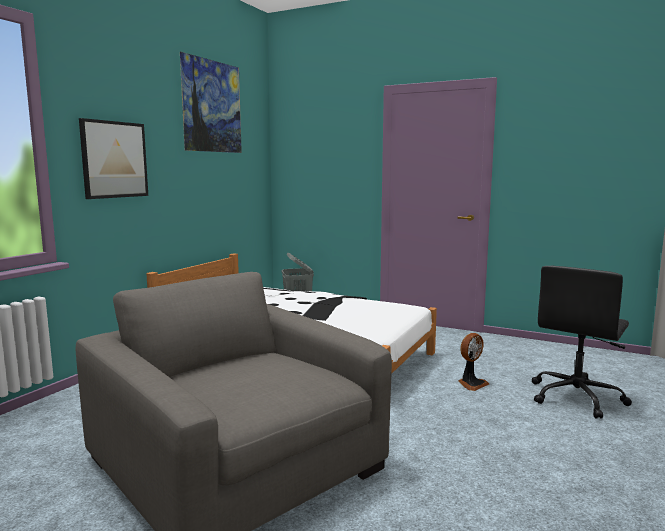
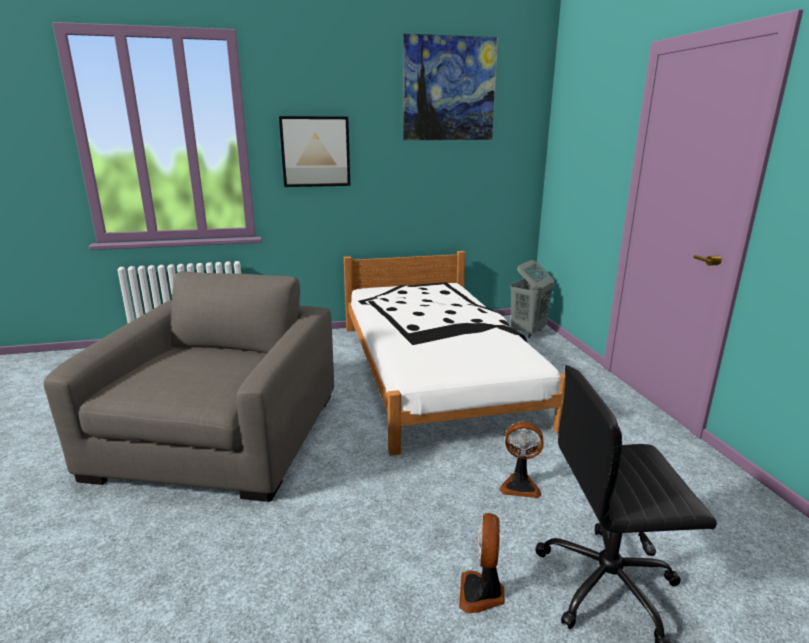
camera: 50 degrees right, 10 degrees up
(557, 429) = (482, 593): none -> fan

